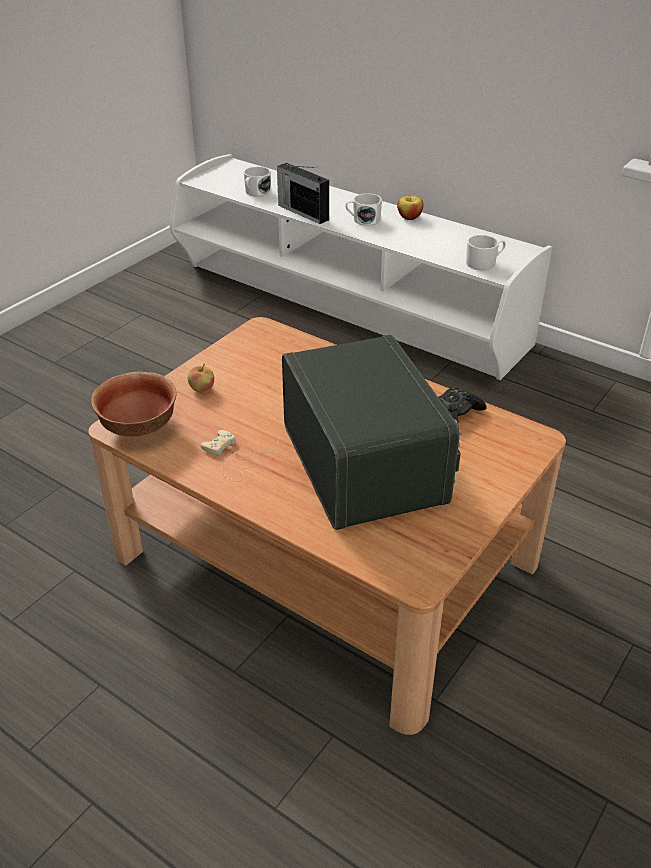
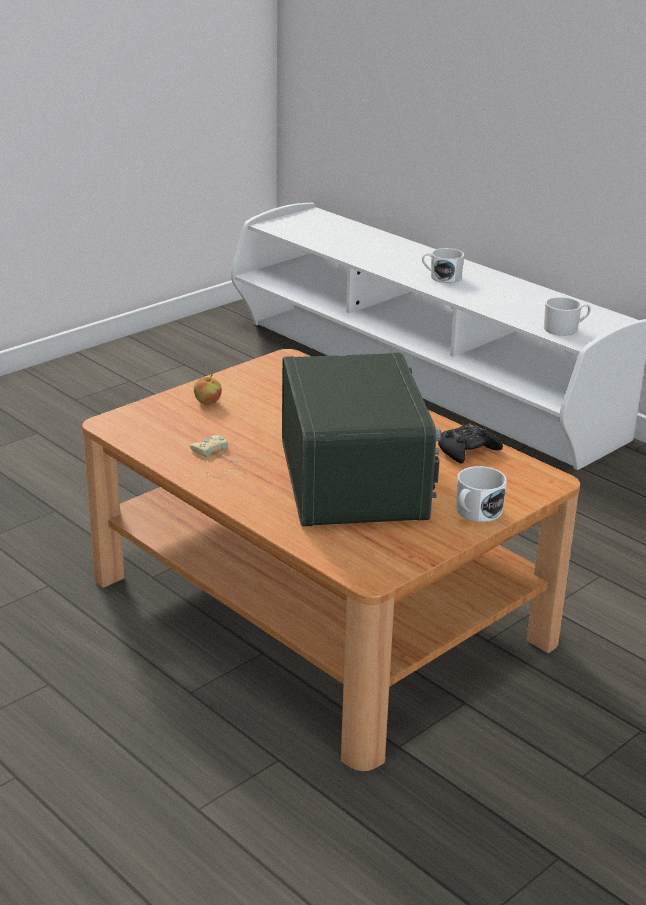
camera: 10 degrees right, 10 degrees down
(140, 427) = (135, 426): bowl -> none
(256, 192) = (329, 241): white mug -> white mug (475, 513)
(302, 212) = (375, 264): radio -> none
(409, 217) = (496, 279): apple -> none

